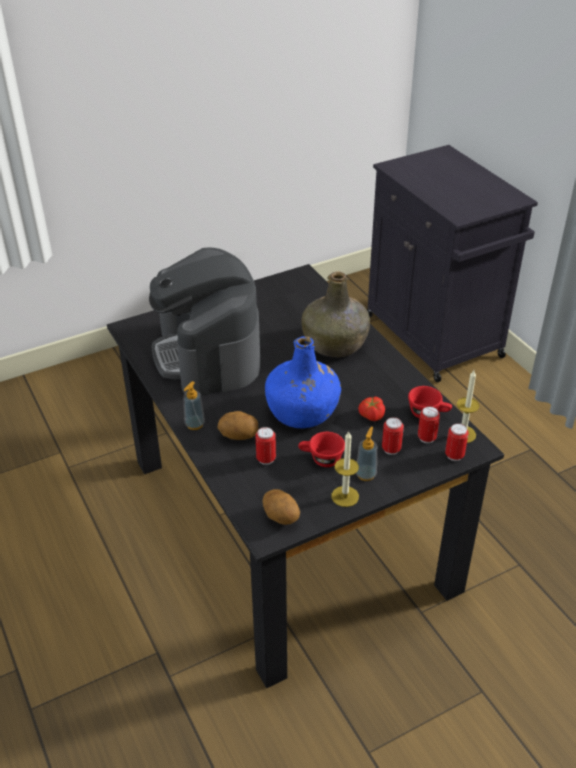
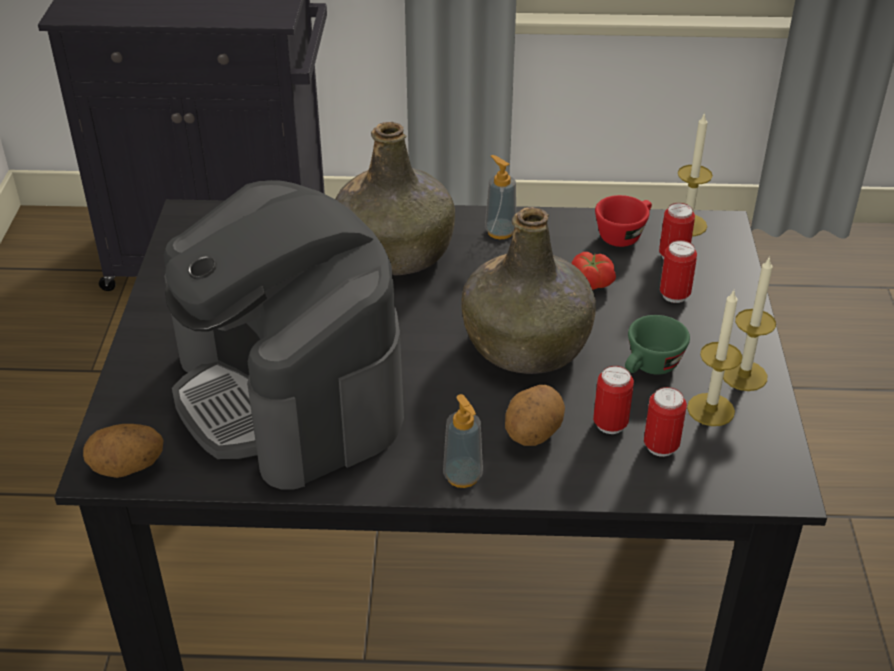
camera: 60 degrees left, 0 degrees up
(208, 354) = (290, 393): coffee machine -> coffee machine turned 45 degrees clockwise
(280, 518) = (752, 458): potato -> potato (127, 469)
(303, 411) = (527, 344): blue bottle -> green bottle
(306, 491) = (710, 409): none -> candle
(321, 459) = (650, 368): red cup -> green cup
(366, 474) = (711, 338): soap dispenser -> soap dispenser (500, 232)
(454, 455) = (723, 248): can -> can (661, 446)

